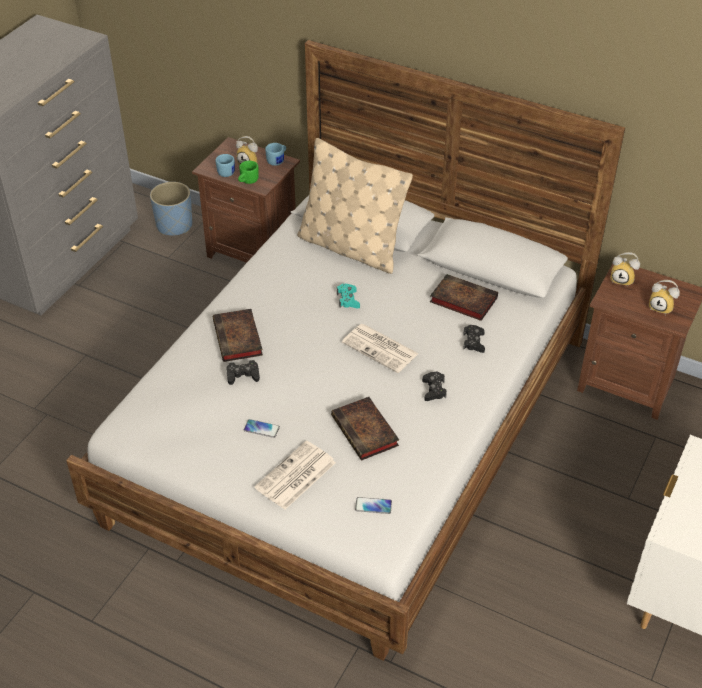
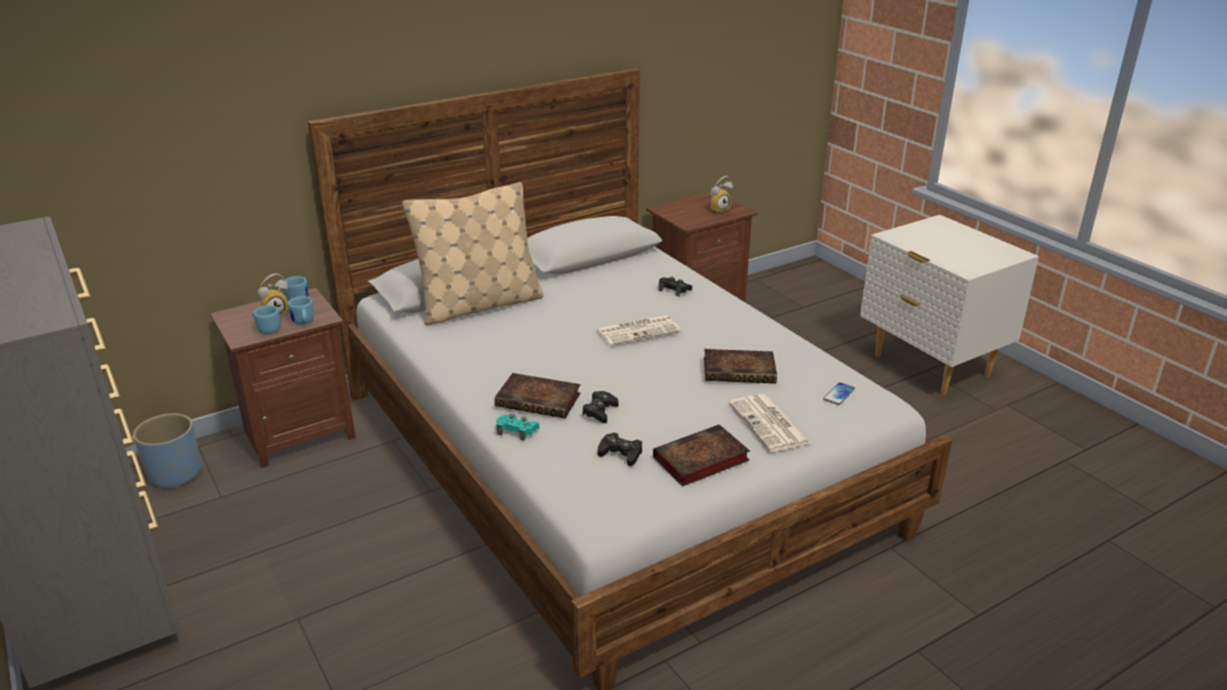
camera: 60 degrees left, 15 degrees down
(247, 181) = (303, 322): green mug -> blue mug
(261, 429) = (686, 425): phone -> none
(348, 300) = (552, 327): turquoise game controller -> turquoise game controller (517, 430)
(434, 390) = (716, 323): black game controller -> black game controller (621, 453)
(461, 300) = (616, 279): book -> book (699, 460)
(622, 280) = (672, 212): alarm clock -> none

